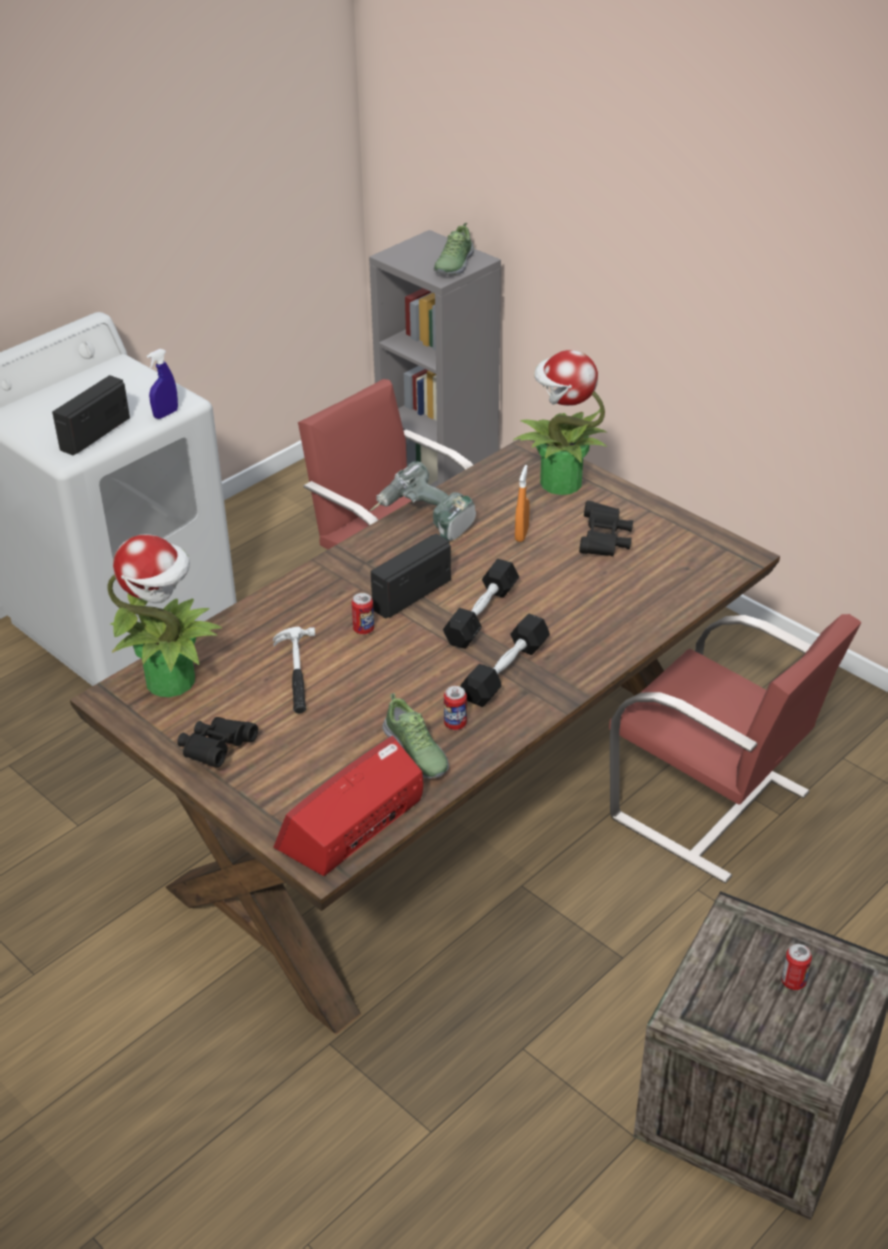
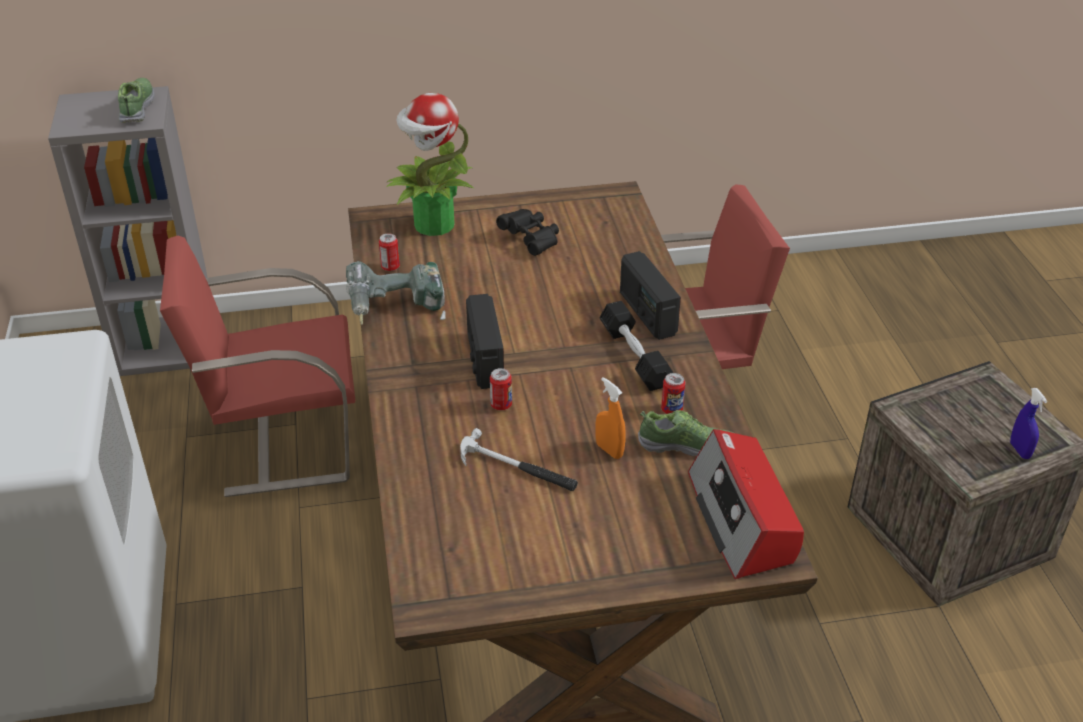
camera: 55 degrees left, 0 degrees up
(94, 434) = (46, 422): radio -> radio (647, 313)
(166, 414) = (84, 362): blue spray bottle -> blue spray bottle (1020, 450)
(172, 680) = (444, 551): potted plant -> none
(216, 751) = (574, 563): black binoculars -> none
(453, 264) = (137, 107): shoe -> shoe turned 150 degrees counterclockwise
(481, 615) = (552, 336): black dumbbell -> none
(521, 534) = (475, 272): orange spray bottle -> orange spray bottle (609, 450)
(793, 982) = (976, 413): can -> can (390, 267)

